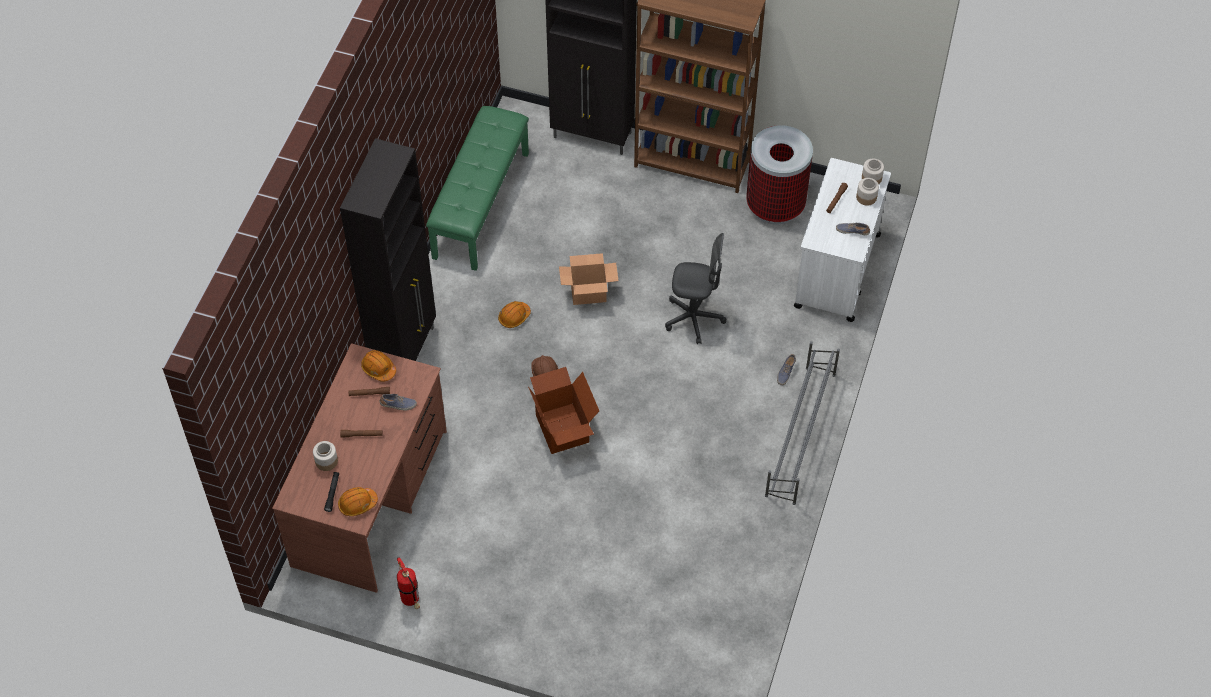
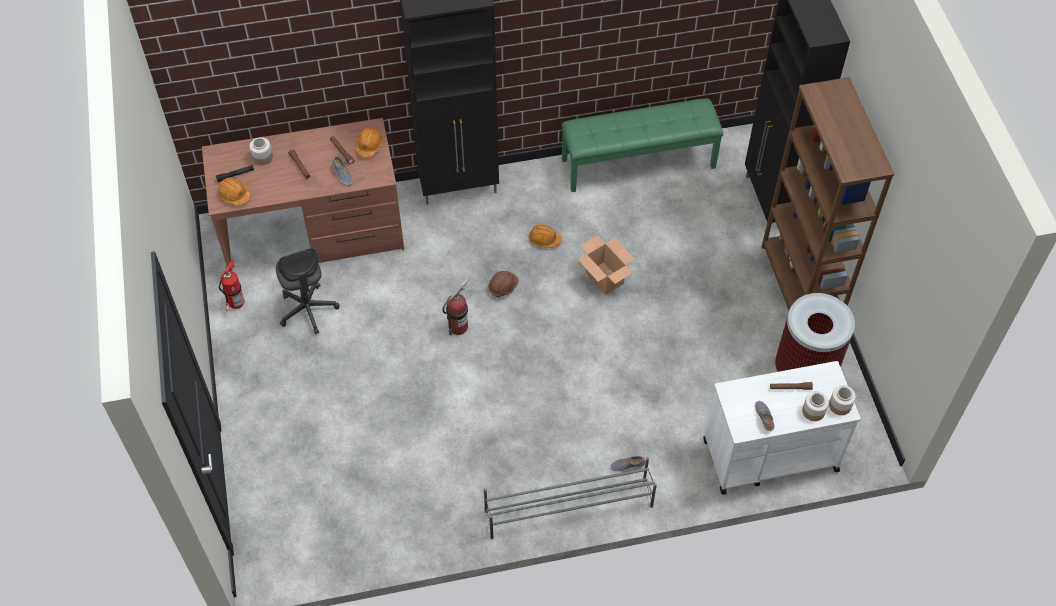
camera: 60 degrees right, 0 degrees up
(563, 428) = (458, 327): cardboard box -> fire extinguisher
(693, 318) = (634, 366): grey office chair -> grey office chair (308, 310)

